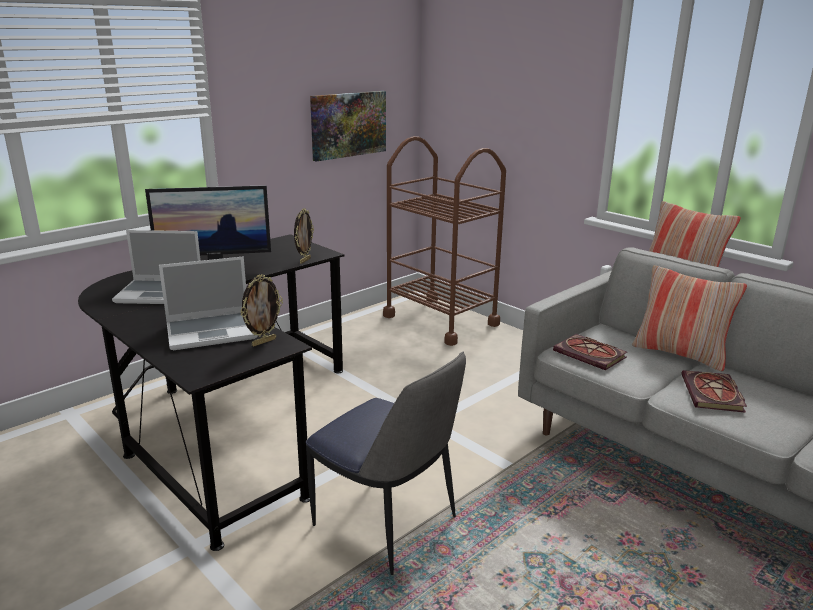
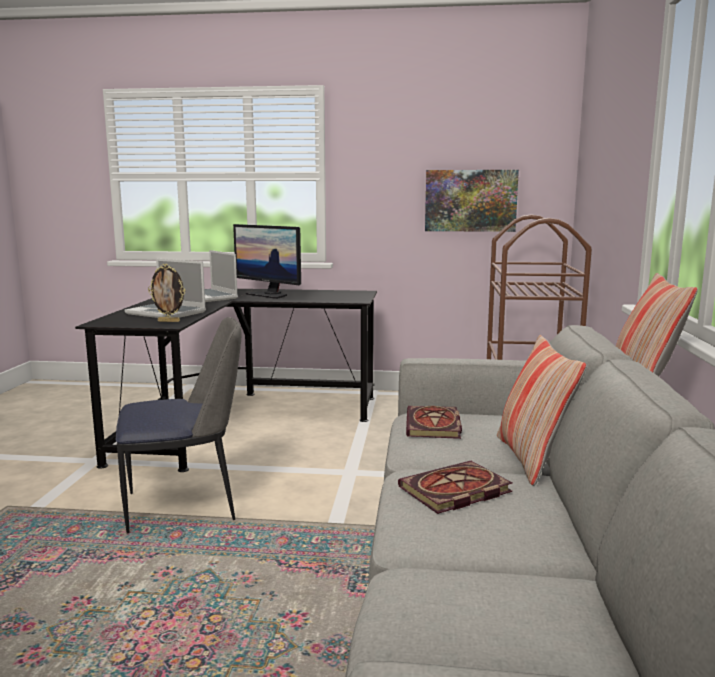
camera: 50 degrees right, 10 degrees down
(304, 260) = (331, 301): picture frame -> none
(387, 524) = (185, 505): chair -> chair turned 105 degrees counterclockwise

